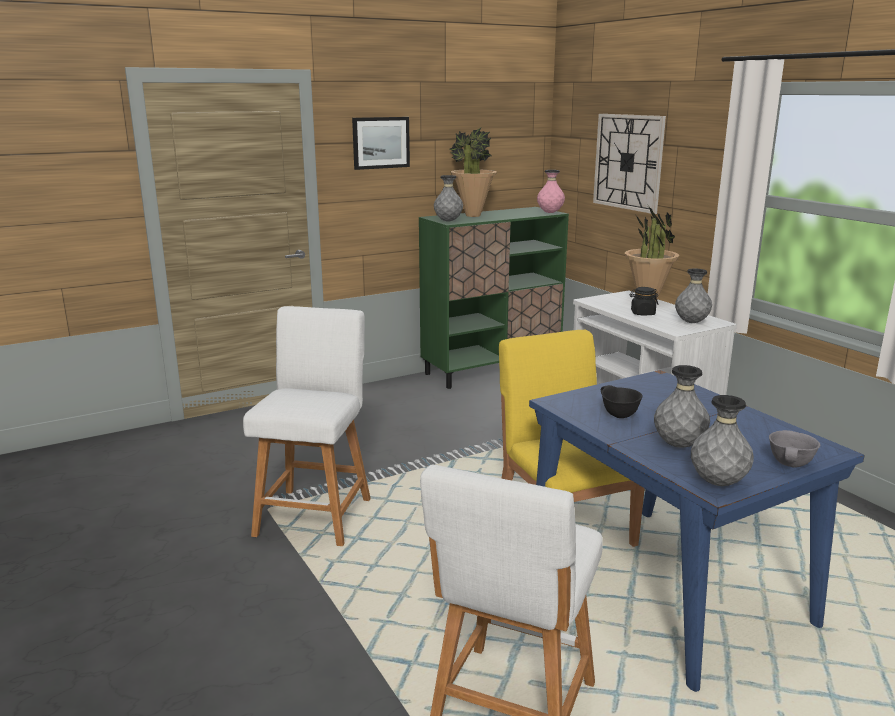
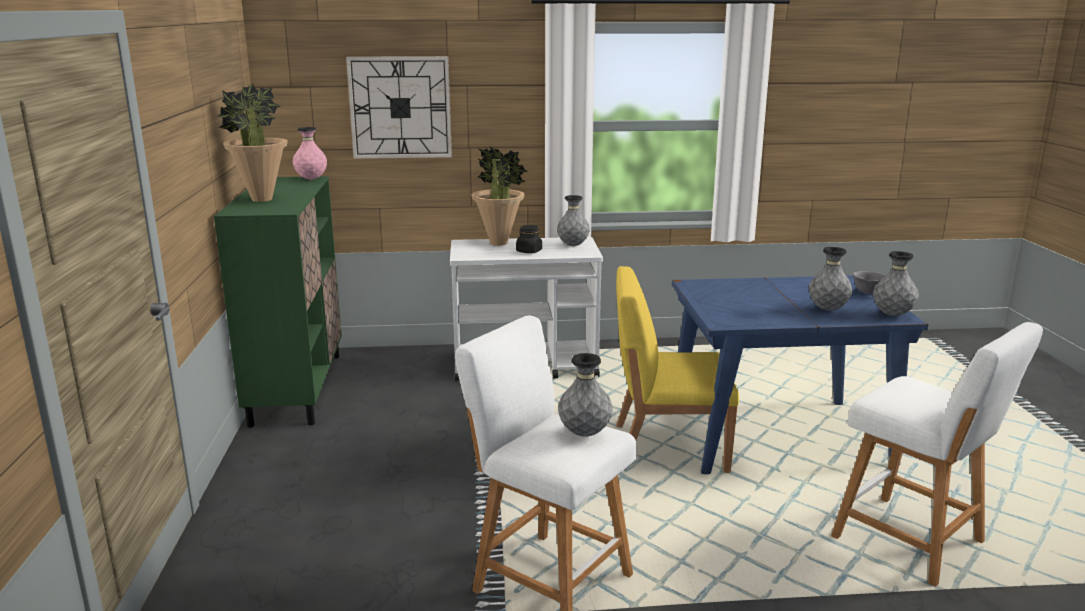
camera: 65 degrees left, 0 degrees up
(380, 142) = (178, 117): picture -> none
(448, 221) = (274, 210): grey vase -> grey vase (584, 434)
(618, 415) = (762, 311): black bowl -> none

